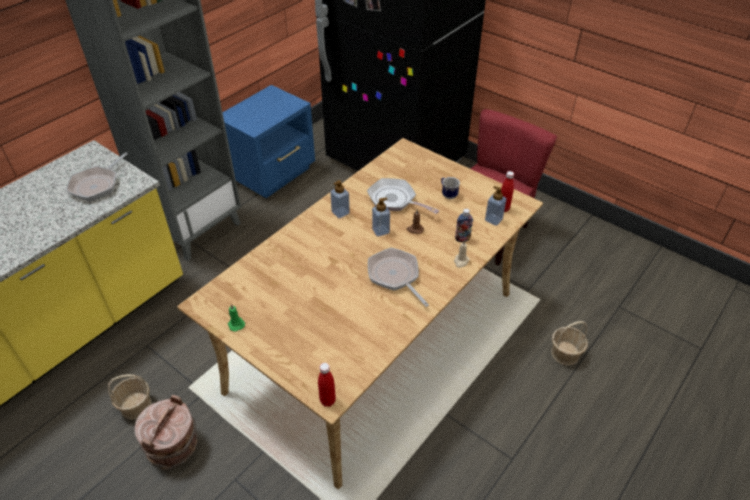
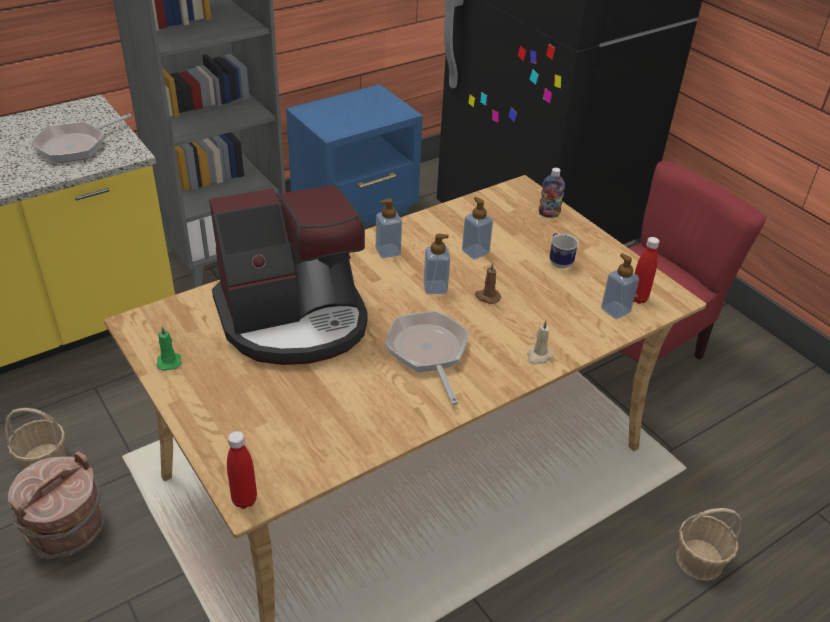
camera: 15 degrees right, 5 degrees down
(303, 275) = (294, 319): none -> coffee machine
(395, 200) = (475, 252): frying pan -> soap dispenser
(462, 239) = (554, 326): bottle -> bottle (548, 214)

